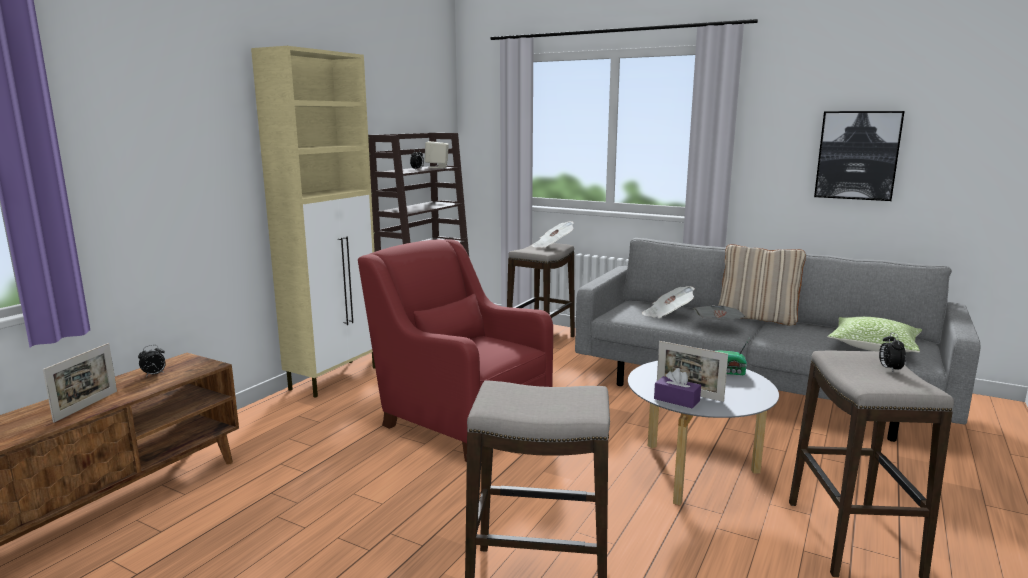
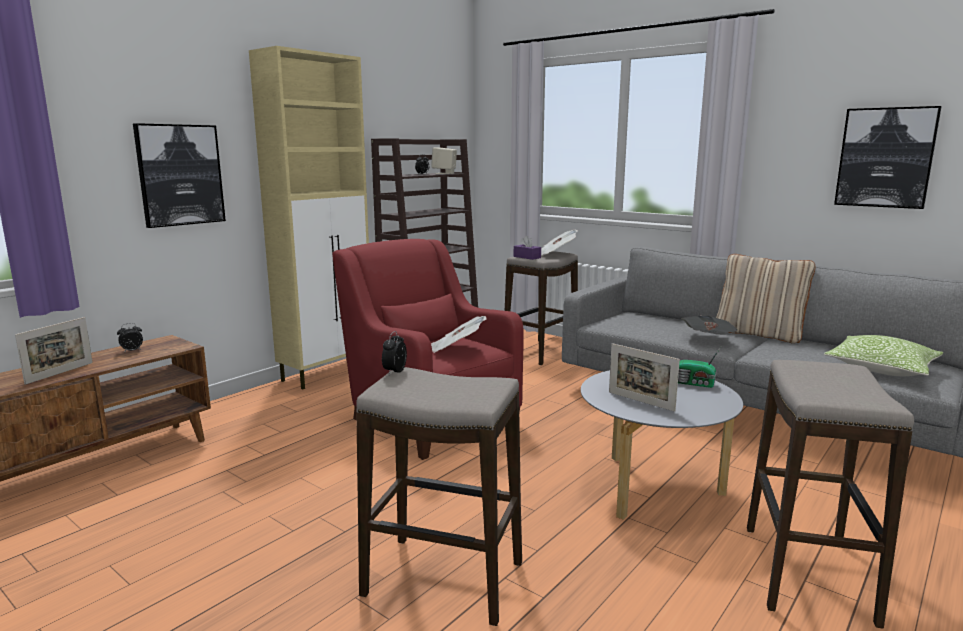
camera: 10 degrees right, 0 degrees up
(186, 181) = (180, 175): none -> picture
(667, 315) = (659, 326): newspaper -> newspaper (455, 349)
(676, 400) = (623, 406): purple tissue box -> purple tissue box (527, 257)
(889, 369) = (852, 382): alarm clock -> alarm clock (394, 372)

